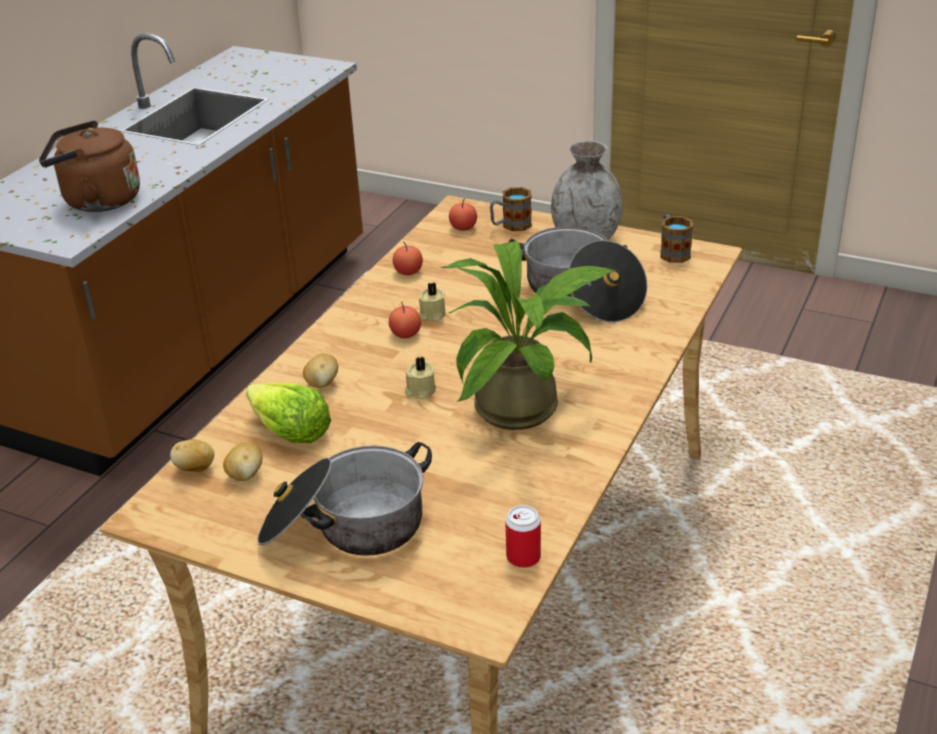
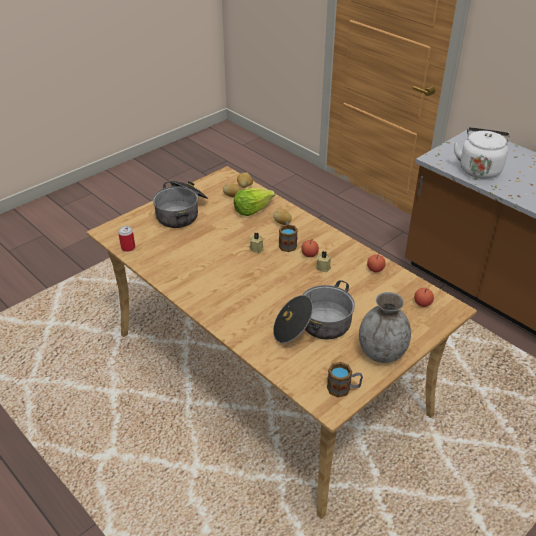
camera: 110 degrees right, 5 degrees up
(97, 201) = (479, 169): brown kettle -> white kettle
(511, 225) = (416, 324): mug -> mug (287, 243)
(527, 407) = (220, 275): potted plant -> none

